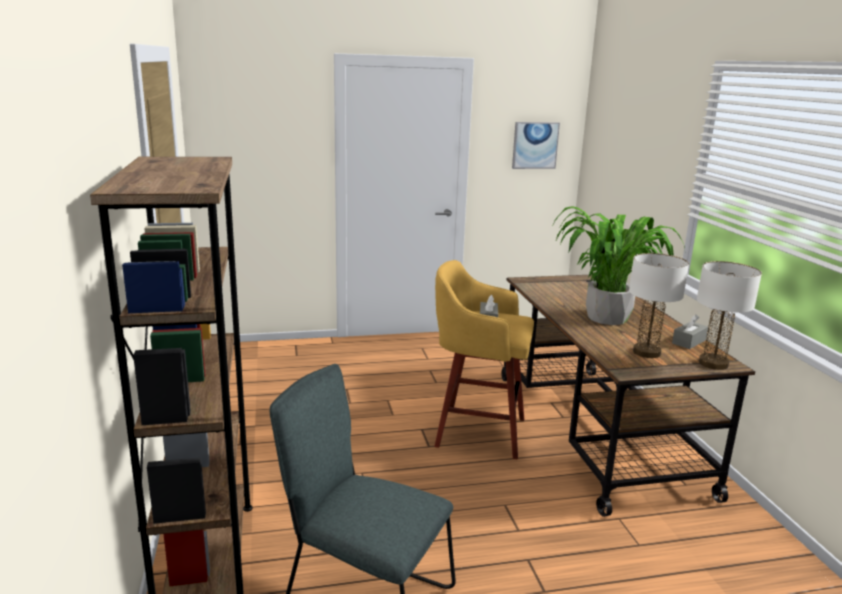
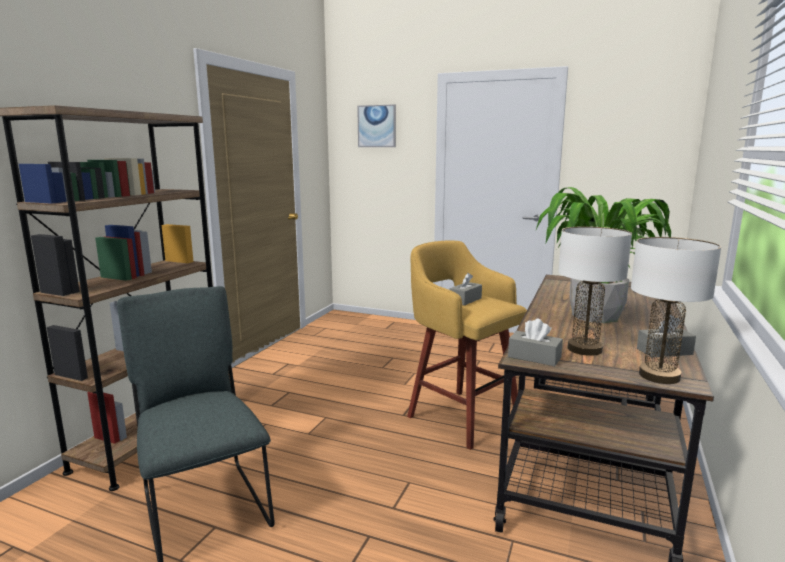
camera: 35 degrees right, 5 degrees down
(535, 145) = (636, 152): picture -> picture (377, 126)
(630, 369) = (534, 357): none -> grey tissue box

